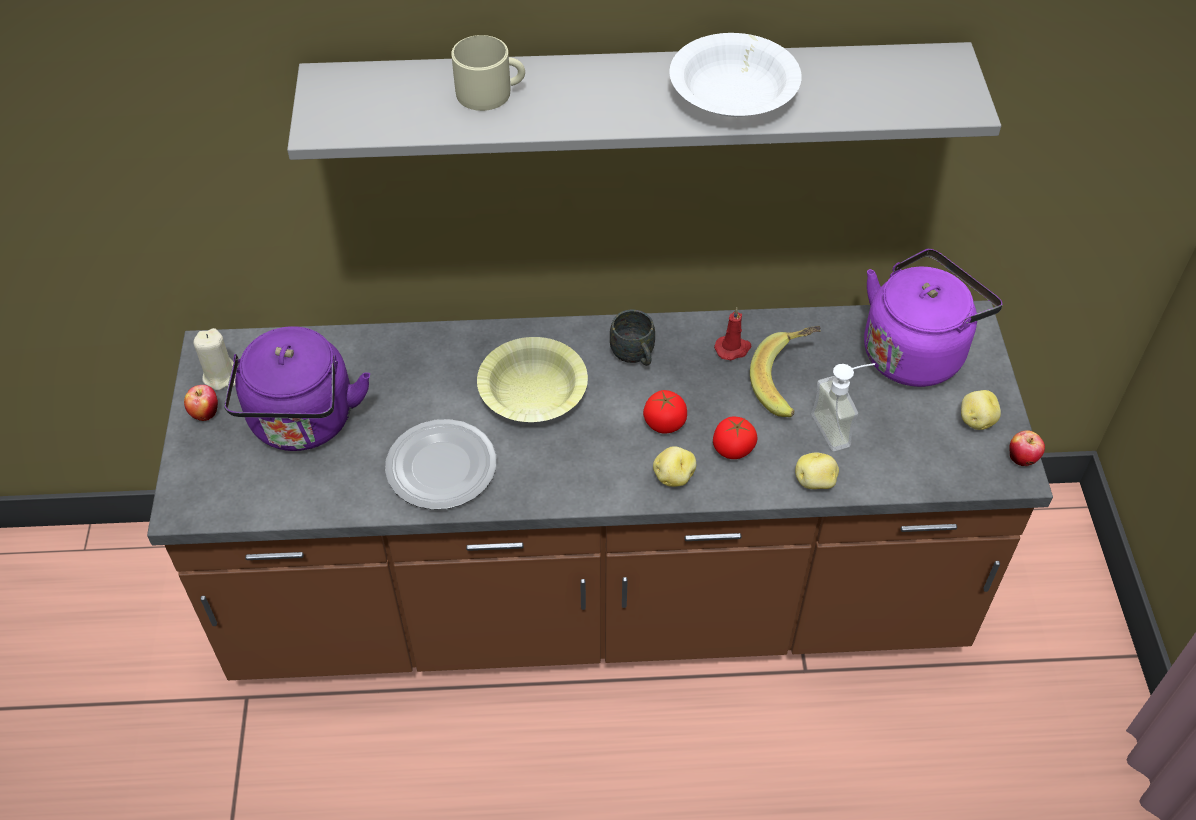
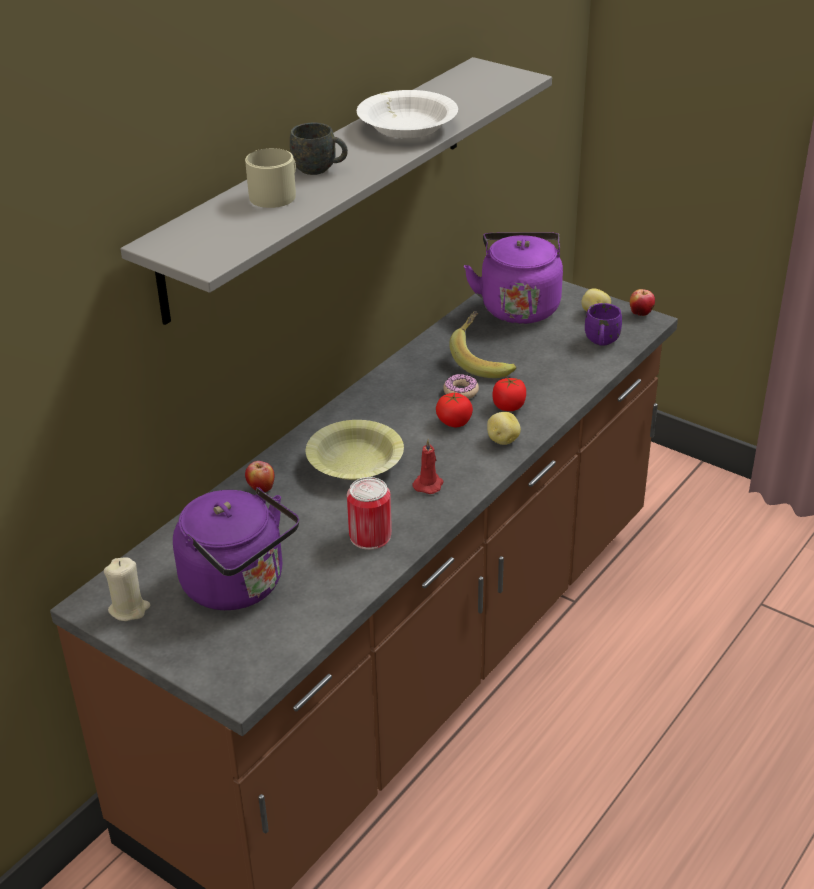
camera: 50 degrees left, 15 degrees down
(205, 413) = (157, 635): apple -> apple (261, 489)
(441, 468) = (370, 536): plate -> can
(635, 356) = (382, 407): grey mug -> grey mug (320, 169)
(718, 397) = (461, 392): none -> donut
(733, 348) = (428, 367): red candle -> red candle (428, 484)
(815, 482) = (572, 389): potato -> none
(840, 427) = (542, 360): soap dispenser -> none
(927, 457) = (601, 342): none -> purple mug

